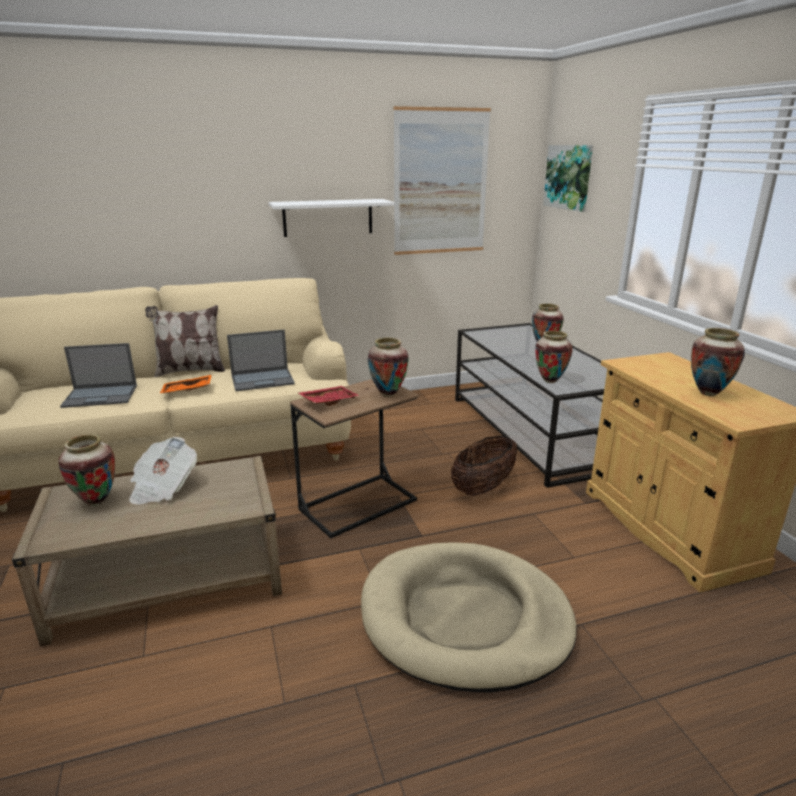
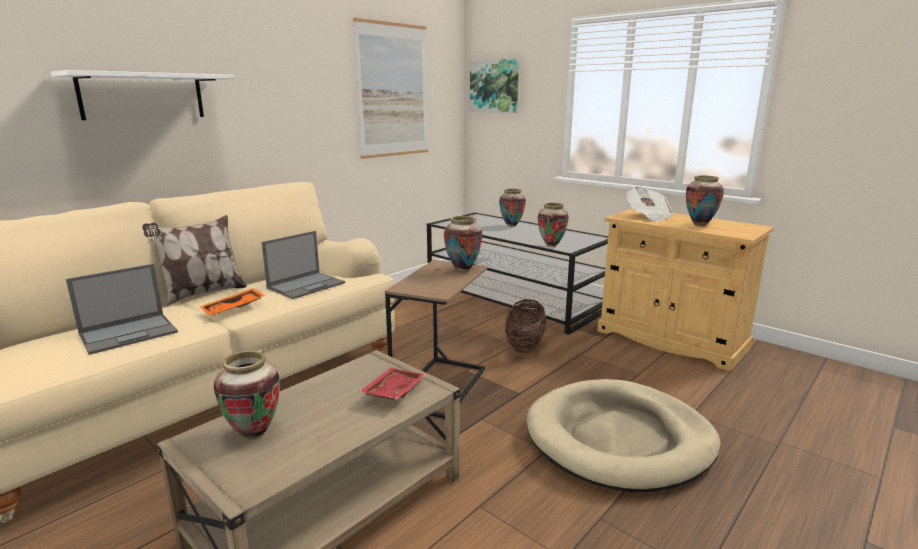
camera: 30 degrees left, 5 degrees down
(163, 487) = (314, 400): newspaper -> newspaper (648, 217)
(328, 217) = (302, 123): white shelf -> white shelf (143, 96)
(328, 401) = (421, 284): red tray -> red tray (393, 391)

